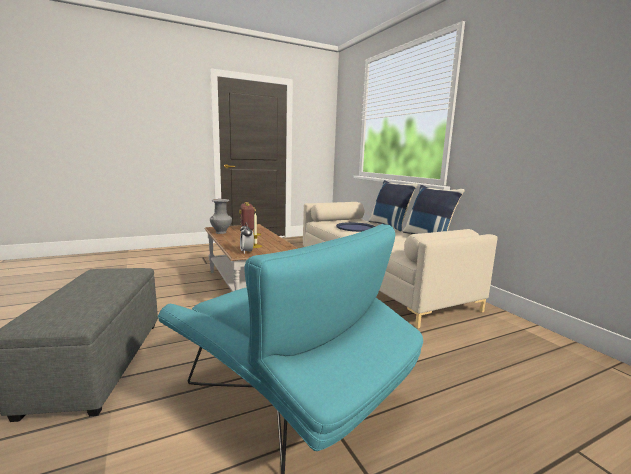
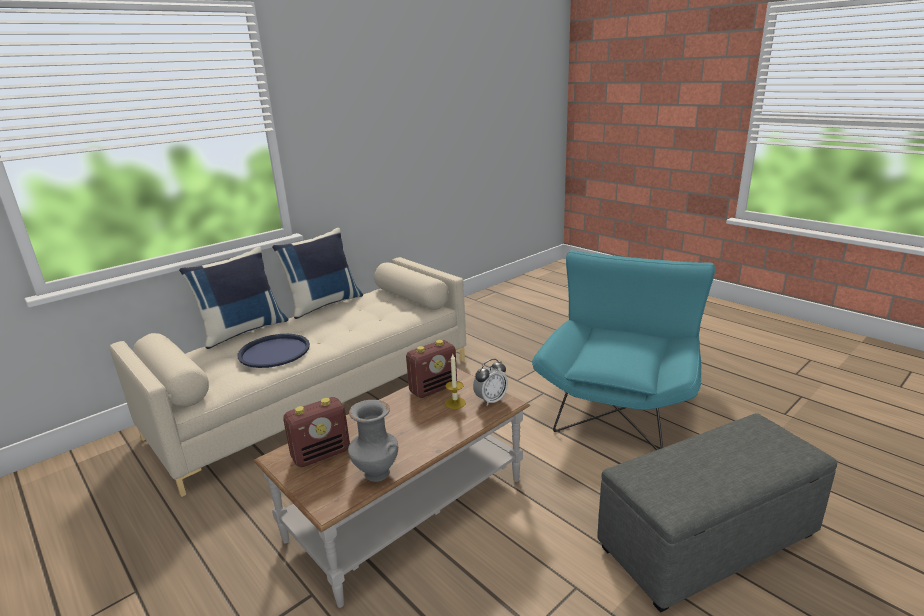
camera: 105 degrees left, 10 degrees up
(277, 244) = (433, 388): none -> radio

